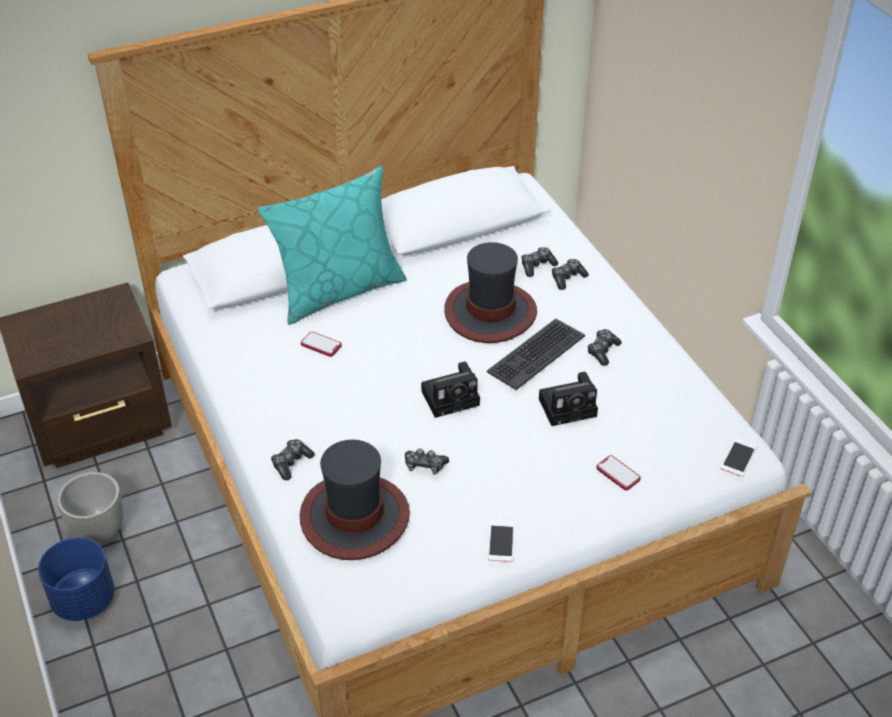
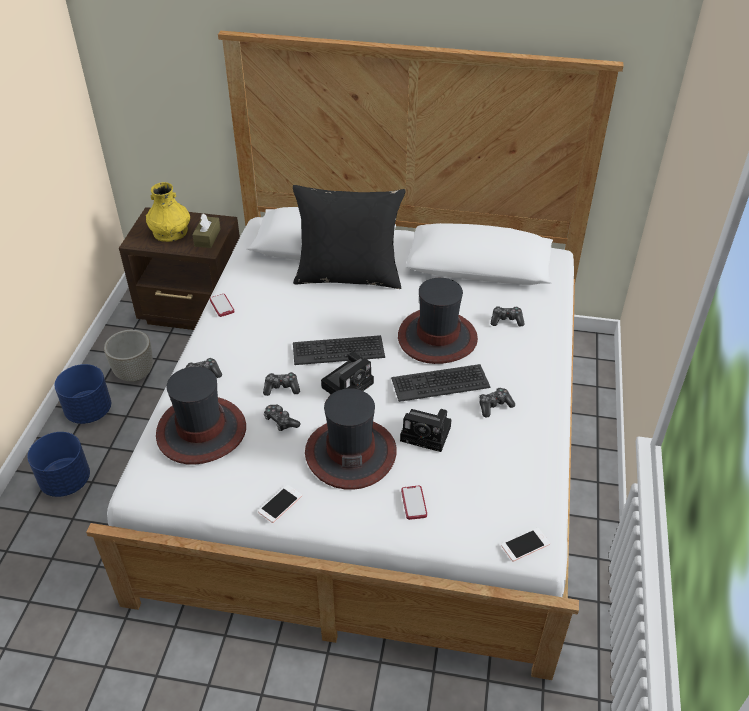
camera: 35 degrees right, 0 degrees up
(63, 333) = (170, 231): none -> yellow vase
(117, 320) = (207, 237): none -> brown tissue box
(135, 688) = (65, 481): none -> blue planter
(321, 345) = (300, 306): phone -> phone (222, 306)
(338, 290) = (349, 275): turquoise pillow -> black pillow
(408, 370) = (338, 350): none -> keyboard
(452, 397) = (348, 384): camera -> camera turned 60 degrees counterclockwise
(518, 460) = (350, 453): none -> hat
(567, 278) = (522, 340): game controller -> game controller (281, 388)

